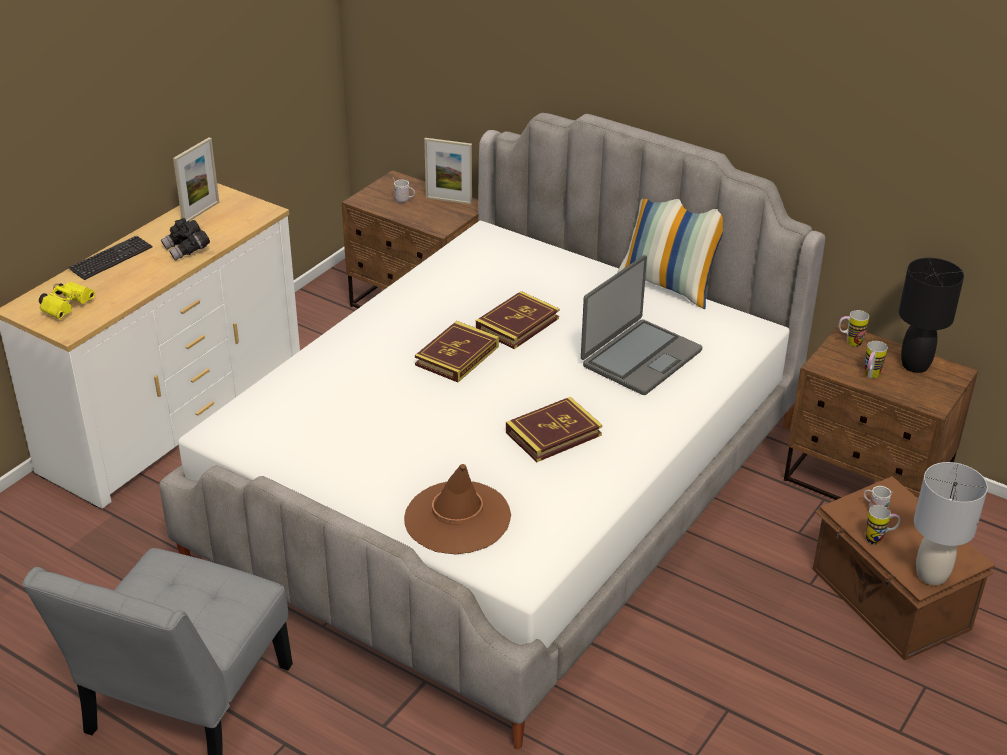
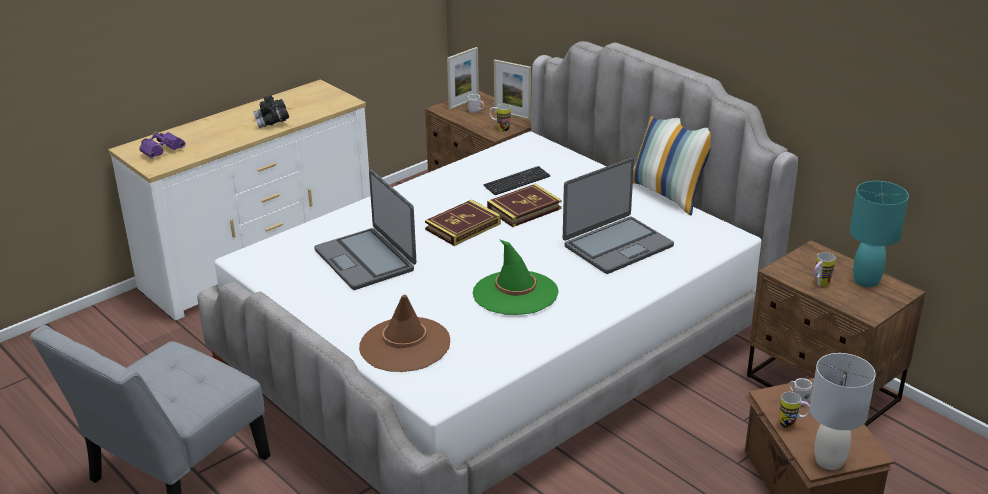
camera: 15 degrees right, 5 degrees down
(68, 307) = (163, 152): yellow binoculars -> purple binoculars
(111, 259) = (212, 123): keyboard -> keyboard (517, 182)
(201, 212) = (296, 98): picture frame -> picture frame (463, 103)
(363, 414) = (366, 260): none -> laptop
(553, 434) = (515, 293): book -> green hat
(849, 342) = (812, 256): mug -> mug (500, 129)
(915, 365) = (866, 280): black table lamp -> turquoise table lamp

